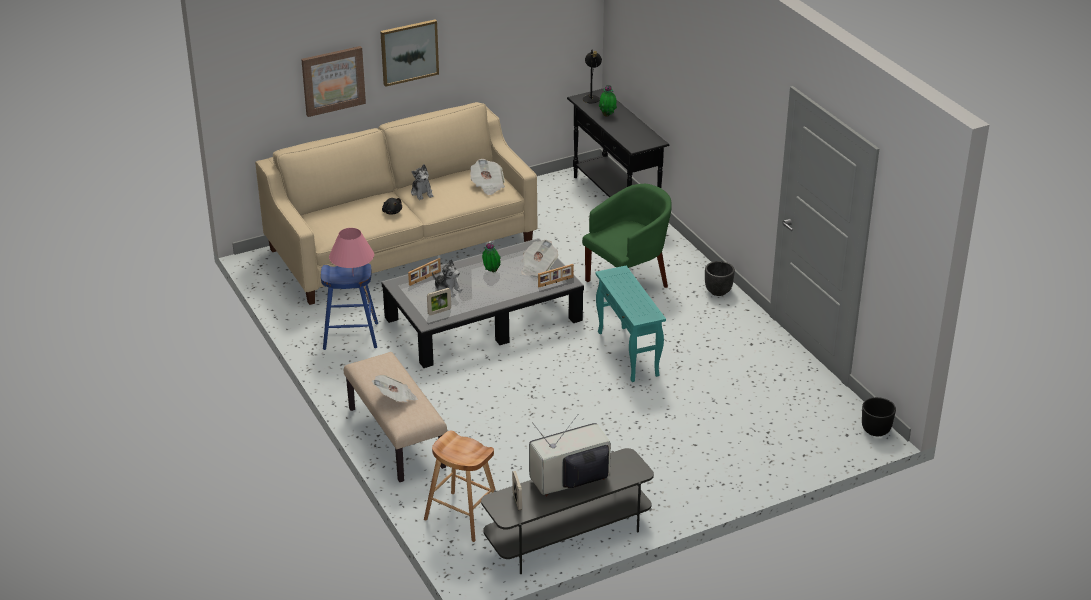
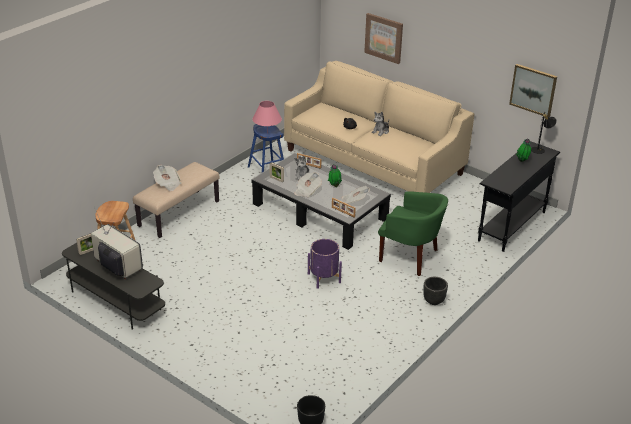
camera: 65 degrees right, 0 degrees up
(409, 52) = (432, 45): picture -> picture (533, 90)
(487, 185) = (411, 150): newspaper -> newspaper (307, 191)
(628, 354) = (324, 278): turquoise side table -> purple planter

